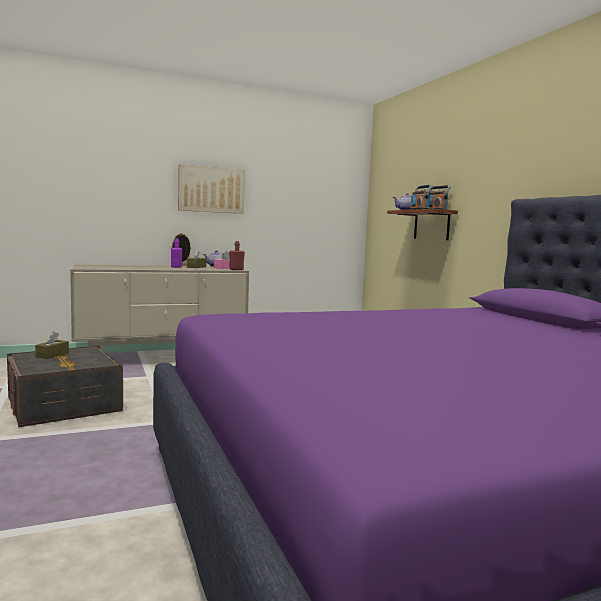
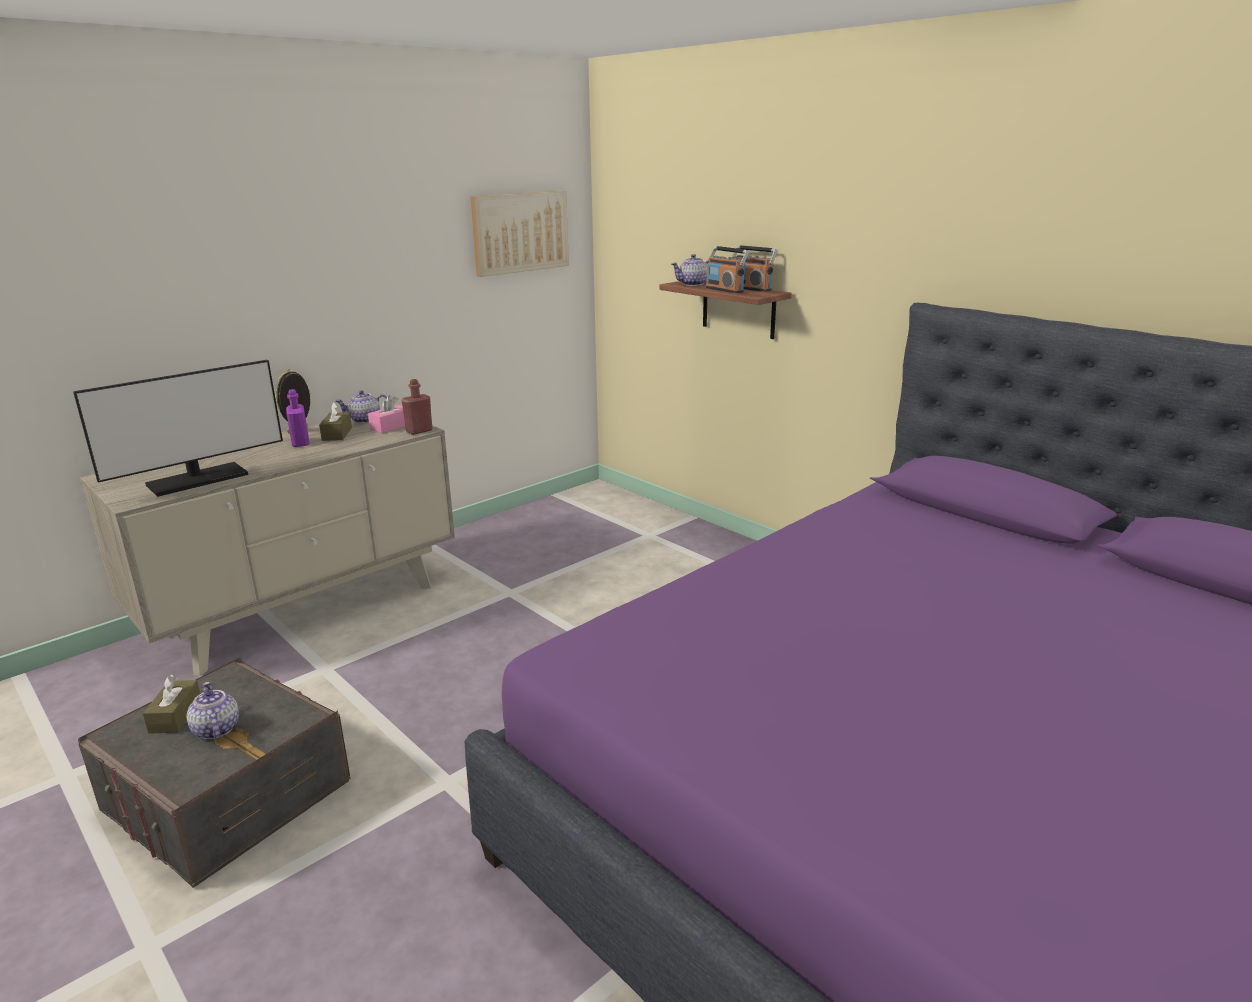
camera: 20 degrees left, 15 degrees up
(63, 360) = (215, 729): none -> teapot
(116, 268) = (197, 480): none -> monitor
(211, 190) = (326, 271): picture -> picture (520, 232)

